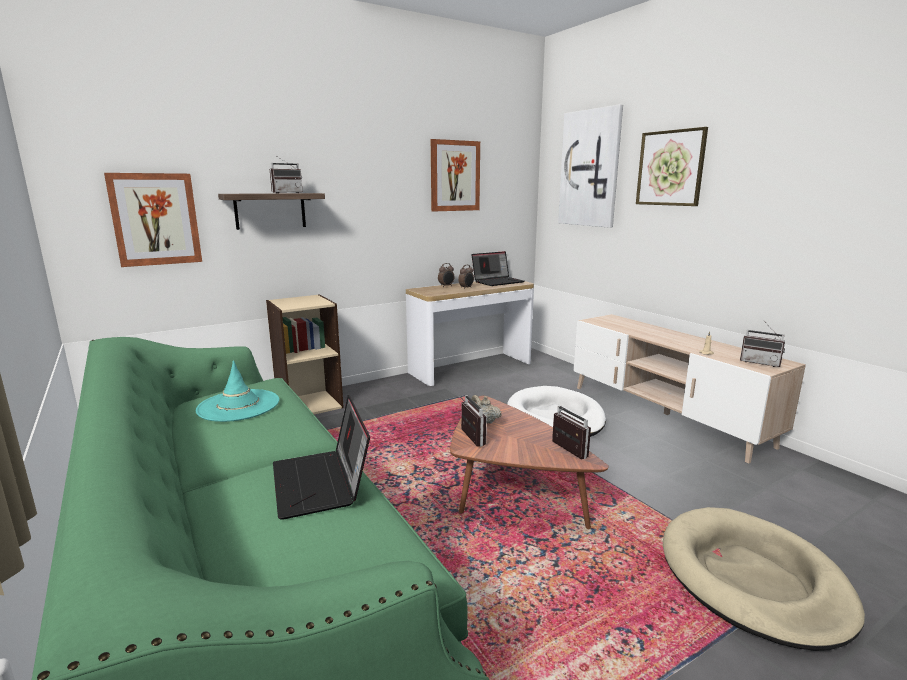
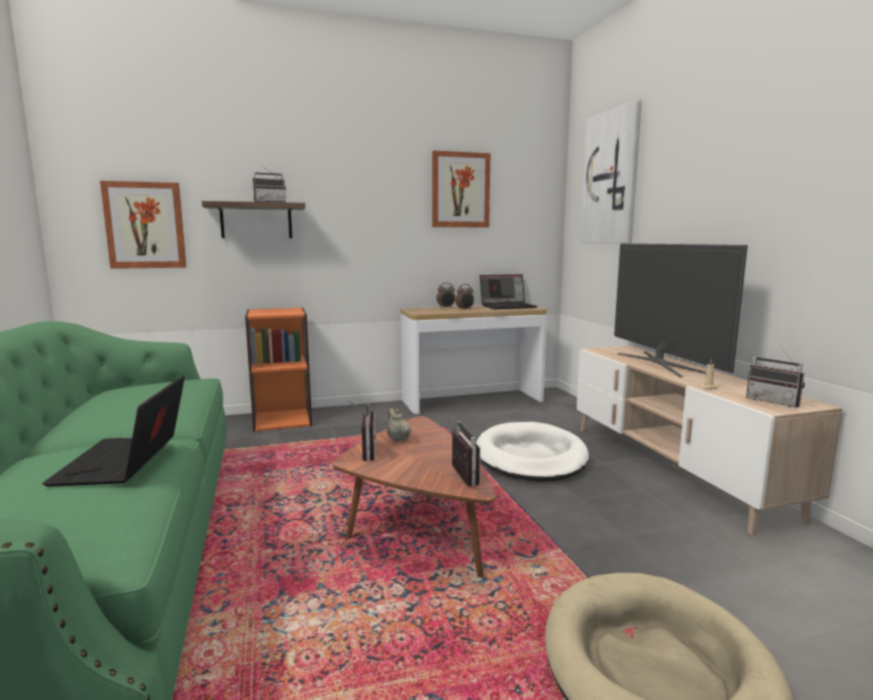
camera: 15 degrees right, 5 degrees down
(238, 406) = (142, 394): turquoise hat -> none
(309, 404) = (282, 419): beige bookcase -> orange bookcase
(653, 331) = (662, 363): none -> television
(670, 168) = (688, 167): picture -> none

